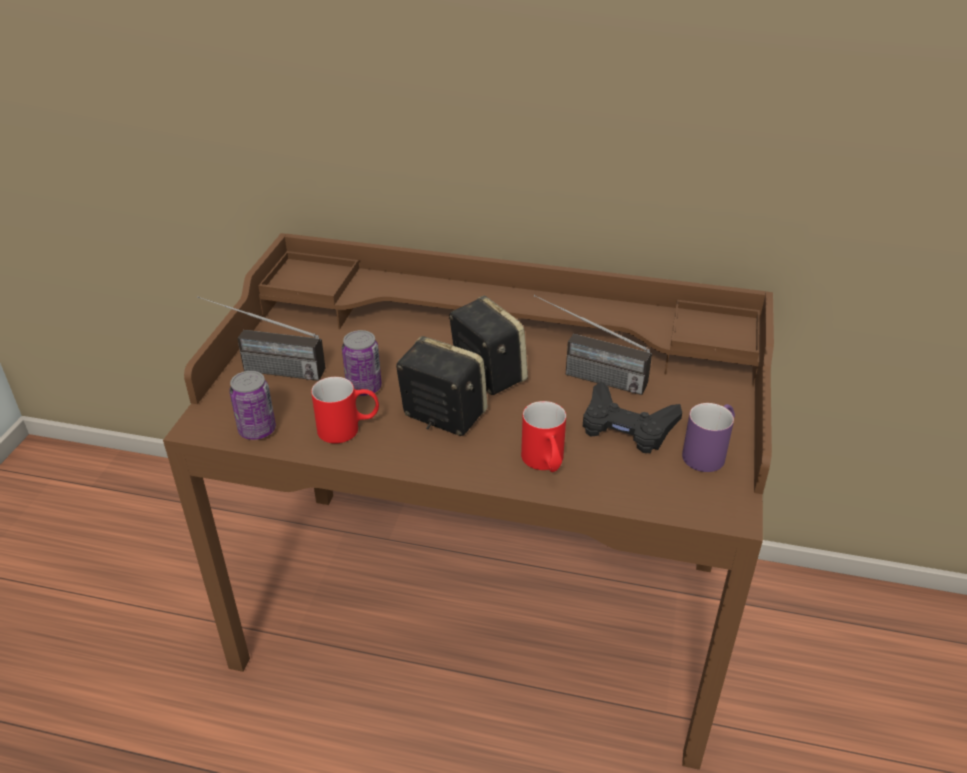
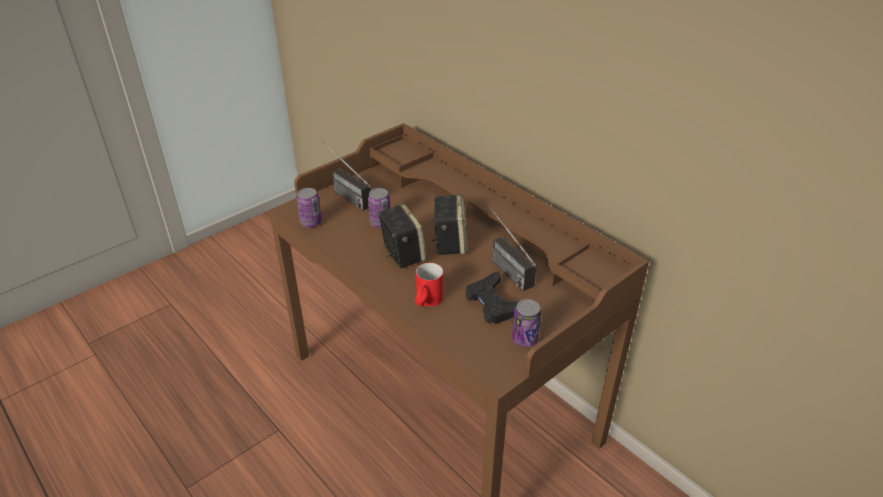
camera: 35 degrees right, 0 degrees up
(349, 428) = (351, 240): red mug -> none
(709, 452) = (524, 339): purple mug -> can

